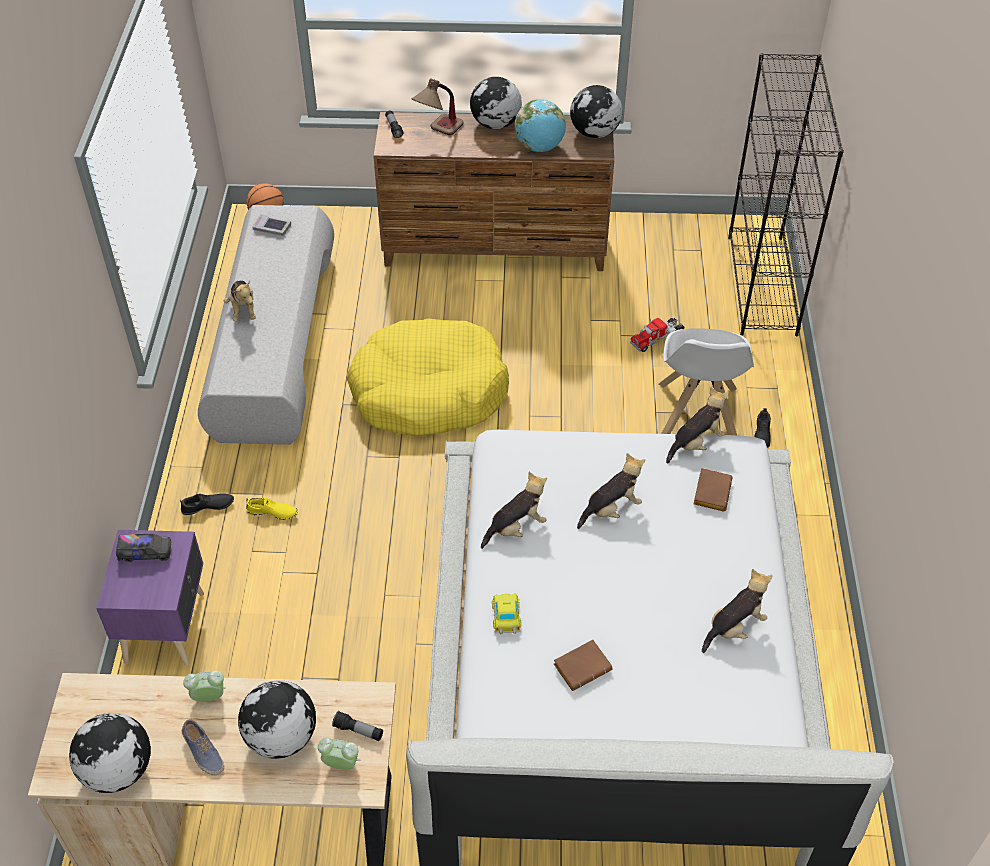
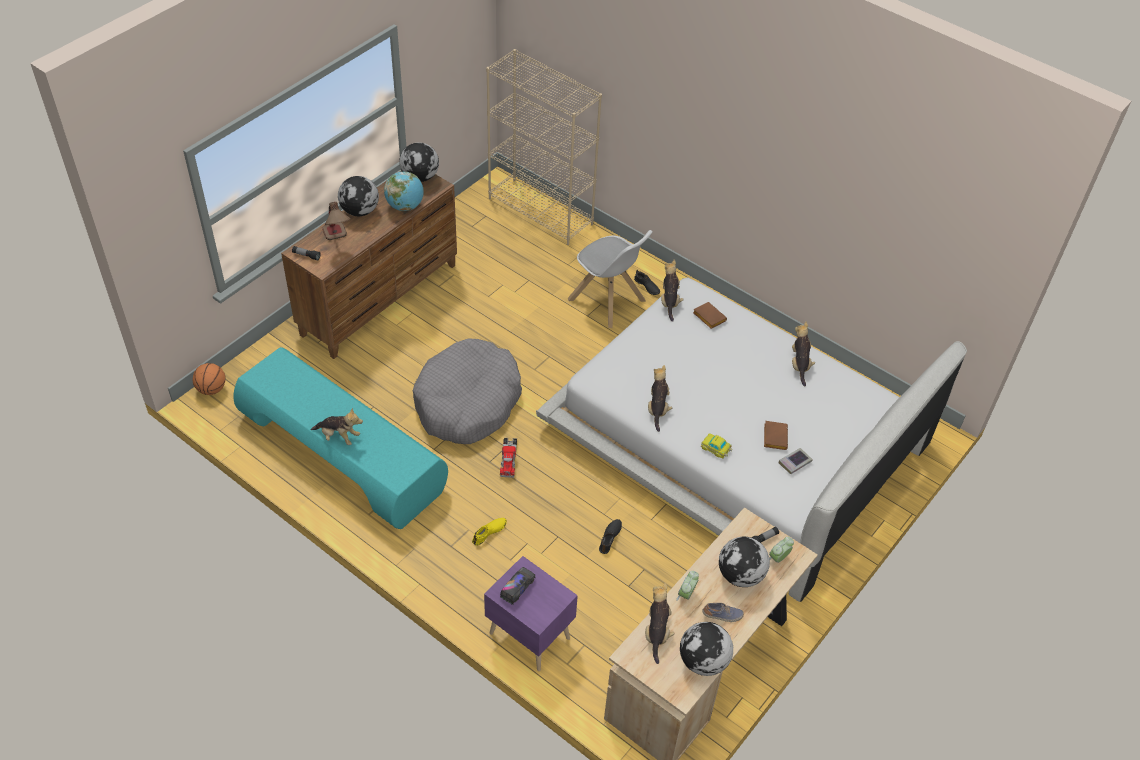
camera: 55 degrees left, 0 degrees up
(208, 506) = (451, 563): black shoe -> black shoe (610, 538)
(272, 228) = (274, 380): book -> book (795, 462)
(274, 343) = (341, 452): grey bench -> turquoise bench
(428, 392) = (467, 402): yellow dog bed -> grey dog bed
(611, 509) = (683, 362): plush toy -> plush toy (657, 632)
(657, 337) = (533, 278): toy truck -> toy truck (508, 459)
(762, 285) = (541, 211): black bookcase -> beige bookcase

